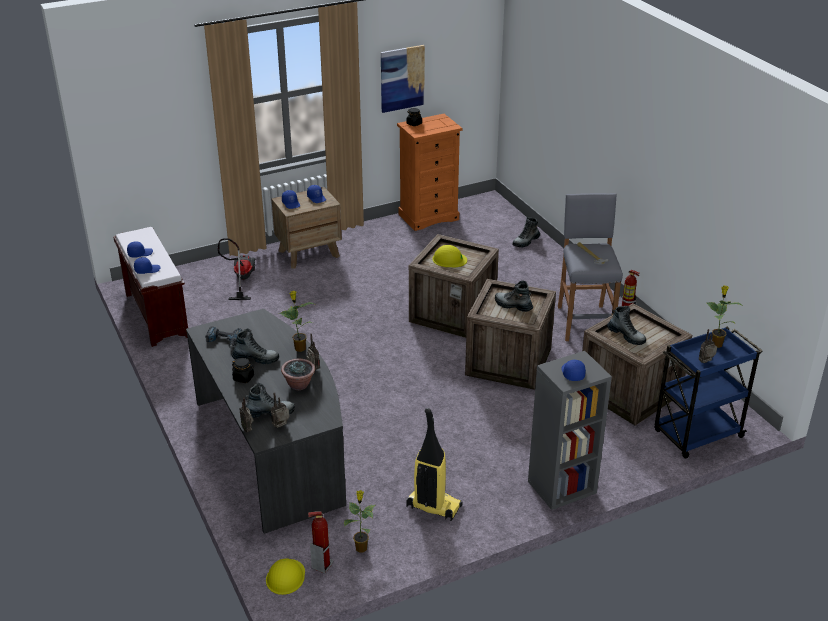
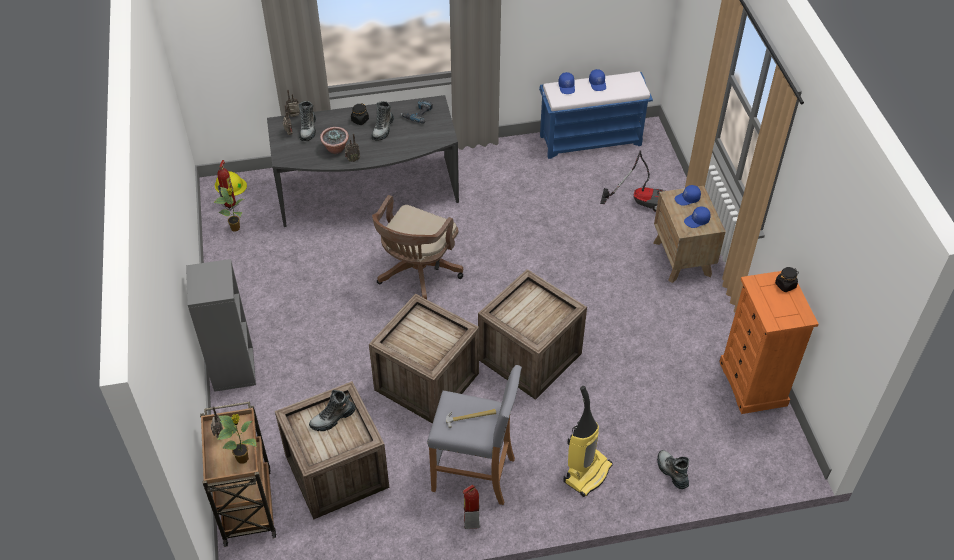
camera: 105 degrees right, 15 degrees up
(155, 314) = (591, 140): brown bench -> blue bench
(299, 348) = (386, 155): potted plant -> none
(382, 391) = (417, 274): none -> brown office chair
(402, 78) = (811, 235): picture -> none
(433, 507) = (255, 277): vacuum cleaner -> vacuum cleaner (587, 472)
(449, 259) = (533, 308): yellow hard hat -> none
(513, 306) = (424, 338): boot -> none
(572, 373) = (206, 278): blue cap -> none
(696, 435) = (247, 505): blue cart -> brown cart

